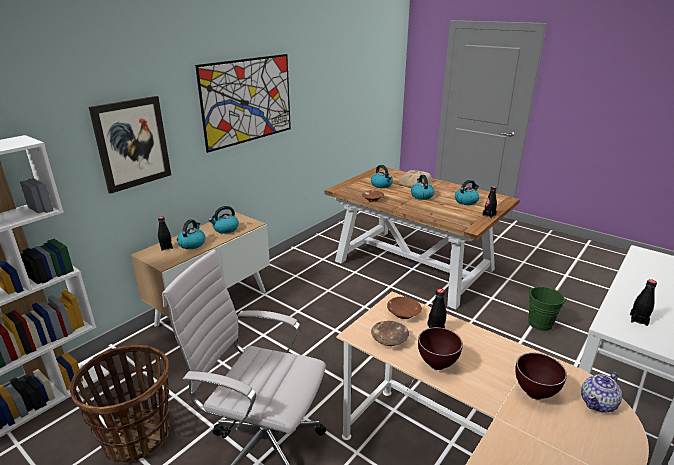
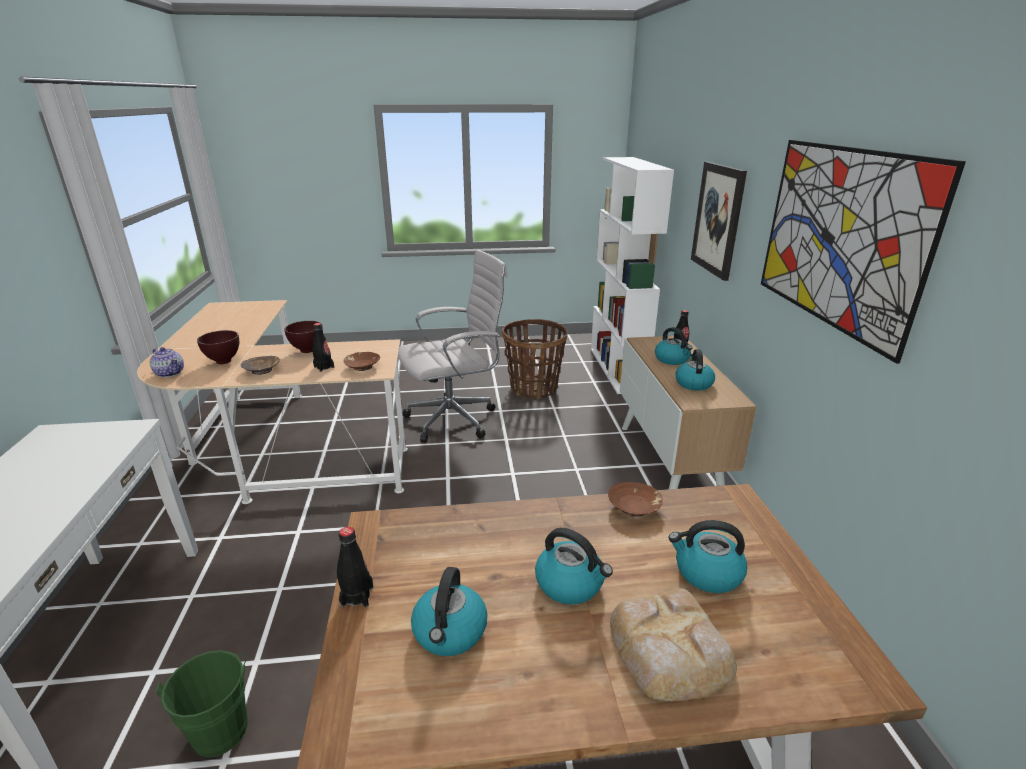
camera: 135 degrees right, 0 degrees up
(389, 339) = (357, 350): brown bowl -> brown bowl (262, 370)
(598, 403) = (170, 373): teapot -> teapot turned 120 degrees clockwise
(638, 320) = (83, 450): black bottle -> none

